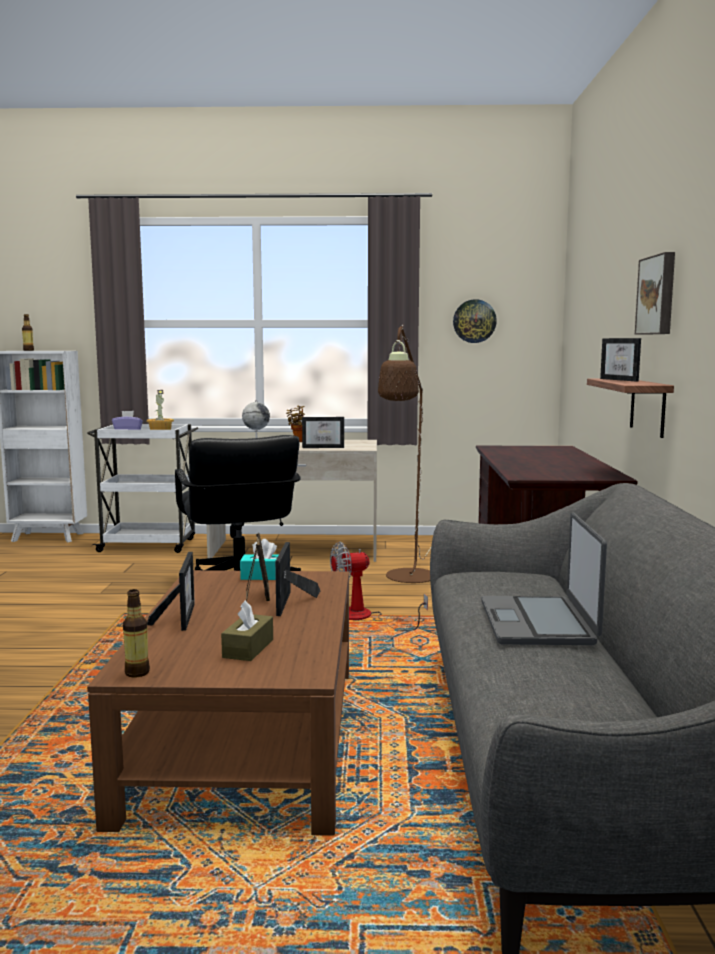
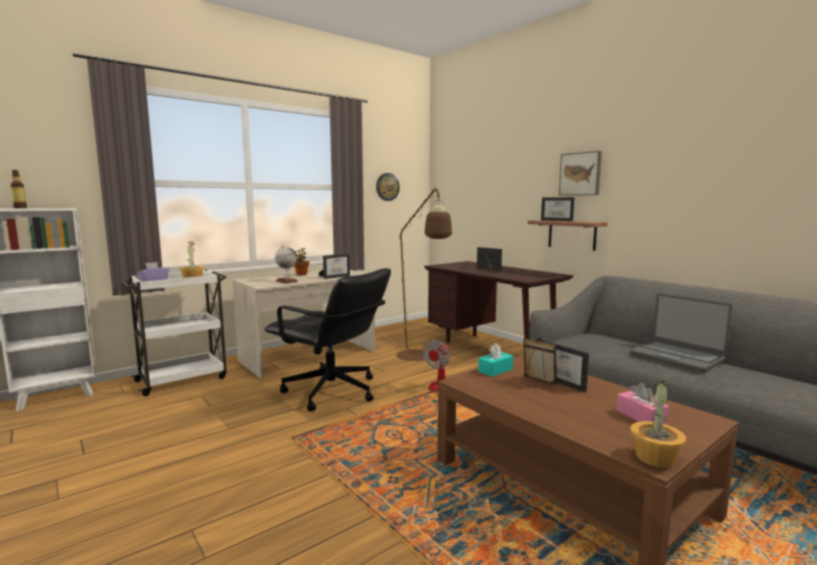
camera: 40 degrees left, 0 degrees up
(137, 673) = (655, 458): bottle -> potted plant
(180, 616) = (546, 412): picture frame -> picture frame (486, 269)
(248, 648) = (641, 417): brown tissue box -> pink tissue box

